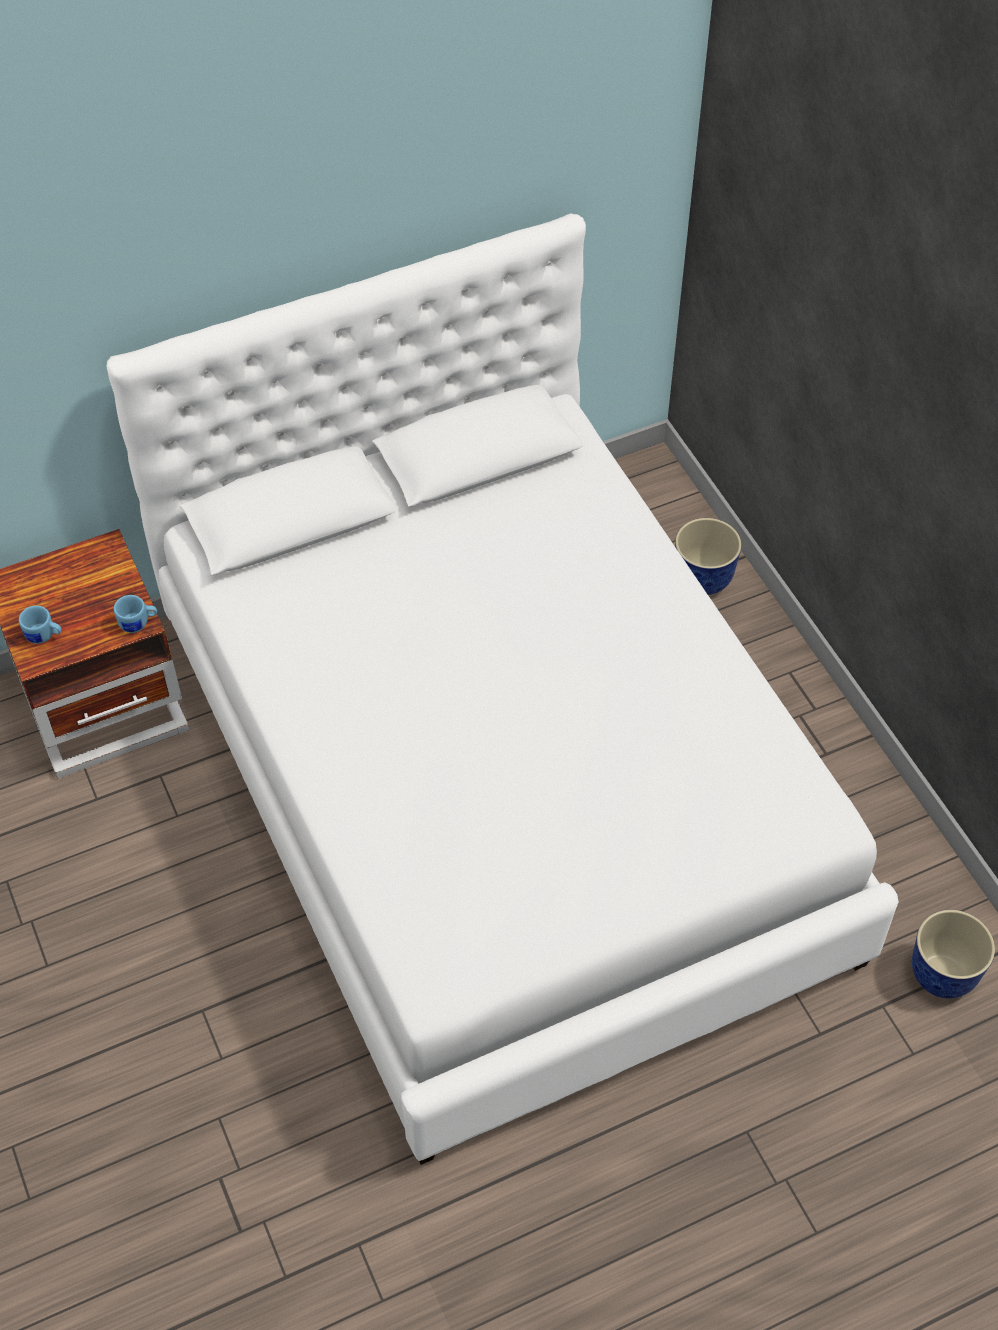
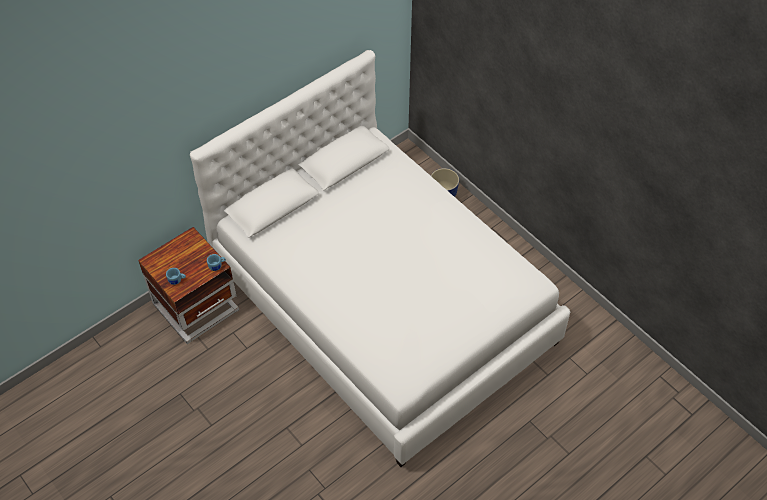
camera: 15 degrees left, 0 degrees up
(943, 975) = (590, 339): planter -> none

